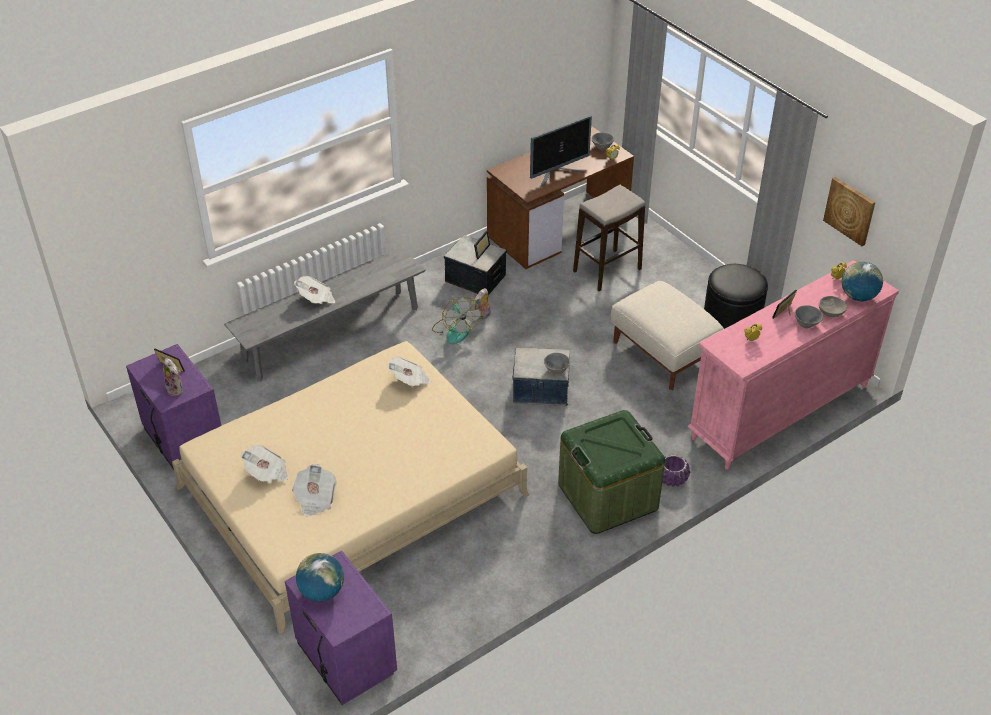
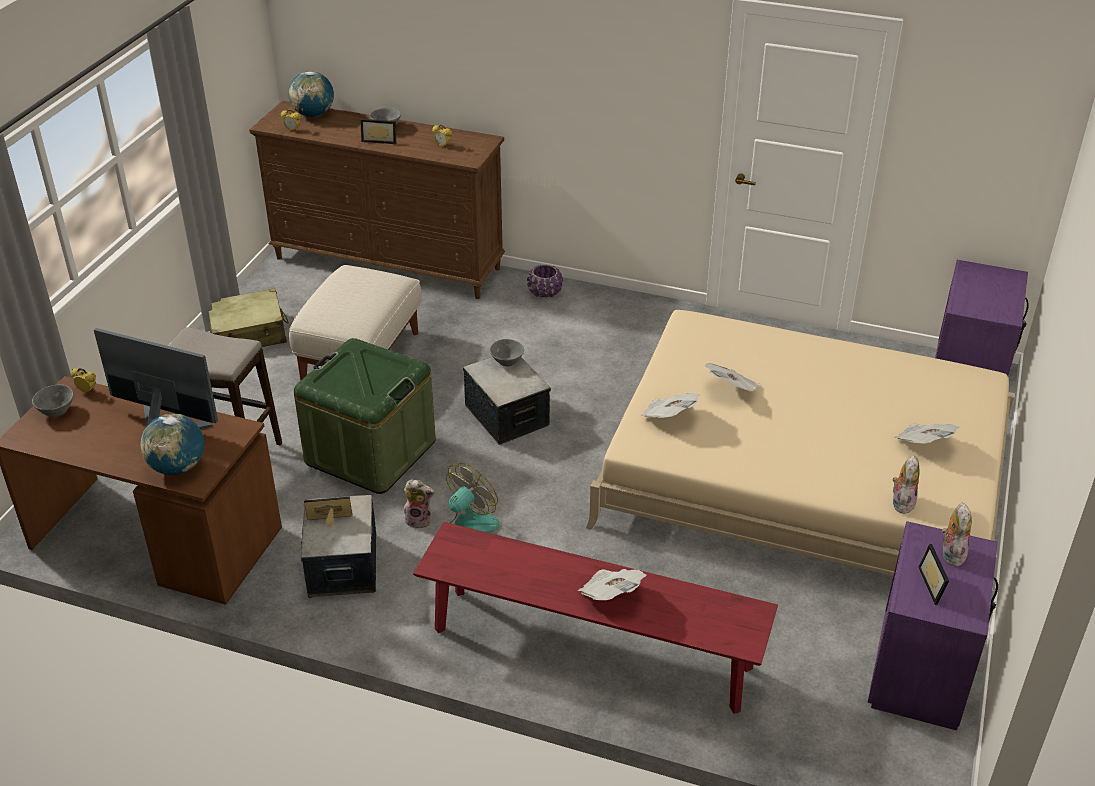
camera: 125 degrees left, 5 degrees down
(241, 428) = (901, 502): none -> plush toy
(315, 499) = (902, 396): newspaper -> newspaper (732, 389)
(322, 591) = (997, 301): globe -> globe (178, 467)
(331, 334) = (591, 649): grey bench -> red bench
(608, 496) = (609, 318): green storage box -> green storage box (370, 452)
(732, 315) = (249, 334): black ottoman -> beige suitcase
(779, 412) = (388, 264): pink dresser -> brown dresser
(830, 313) = (355, 121): grey bowl -> none
(850, 210) = (225, 86): picture -> none

